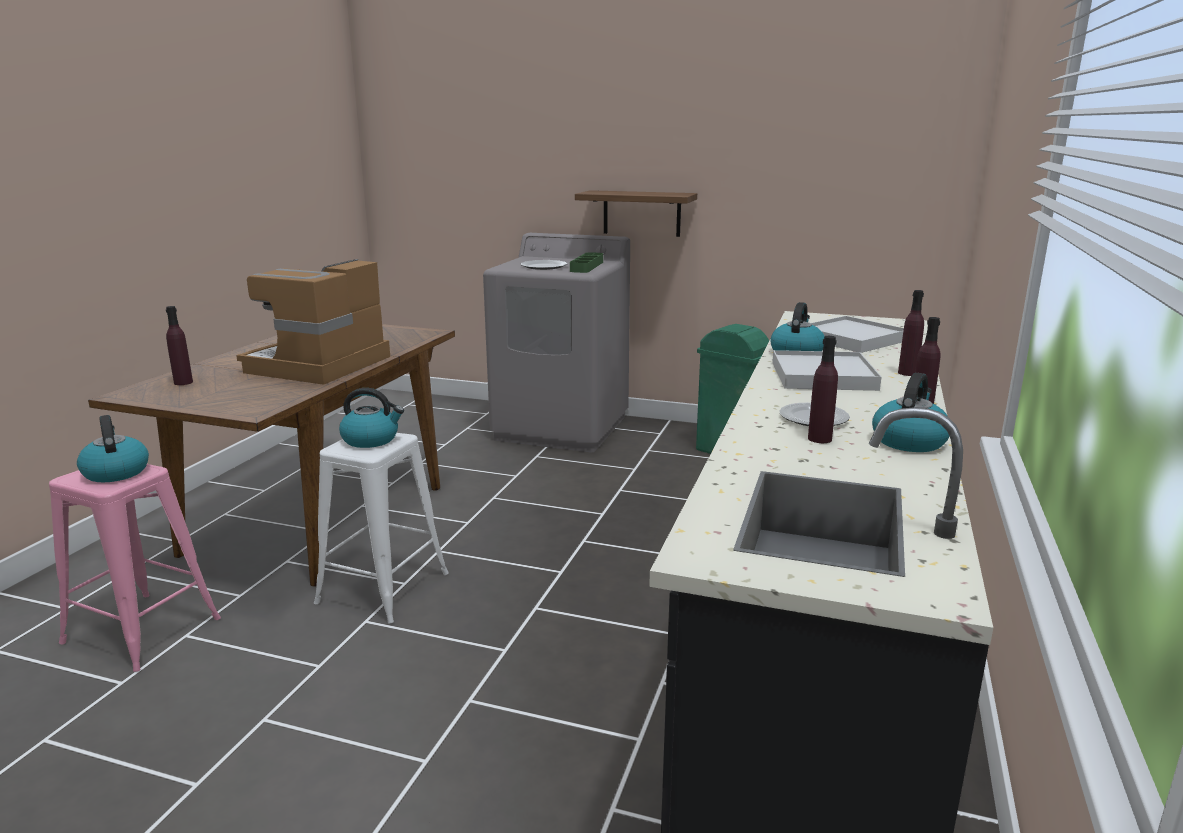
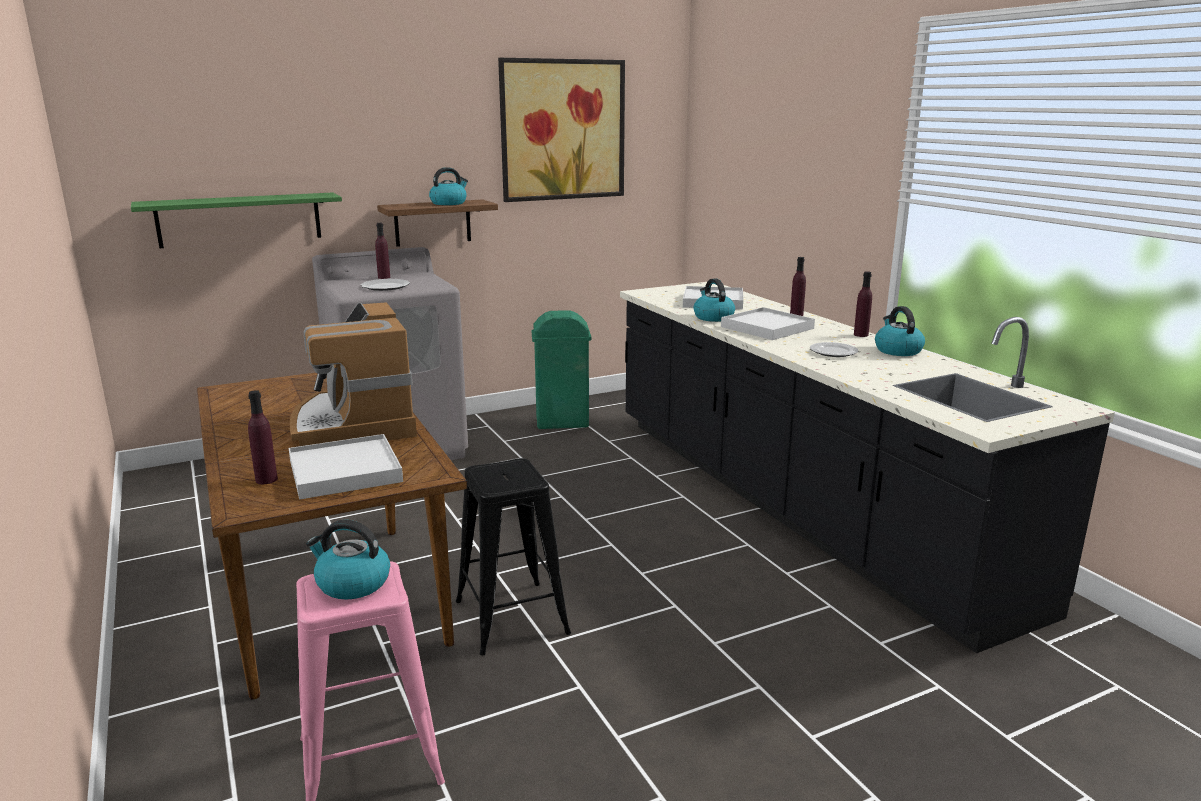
camera: 45 degrees left, 0 degrees up
(225, 392) = (344, 471): none -> white tray
(371, 439) = (500, 472): kettle -> kettle (449, 203)
(383, 588) = (511, 617): white stool -> black stool
(474, 194) = (240, 219): none -> green shelf
(587, 266) = (422, 280): green tray -> none
(801, 119) = (562, 130): none -> picture
(819, 439) = (866, 361): purple bottle -> purple bottle (384, 277)

